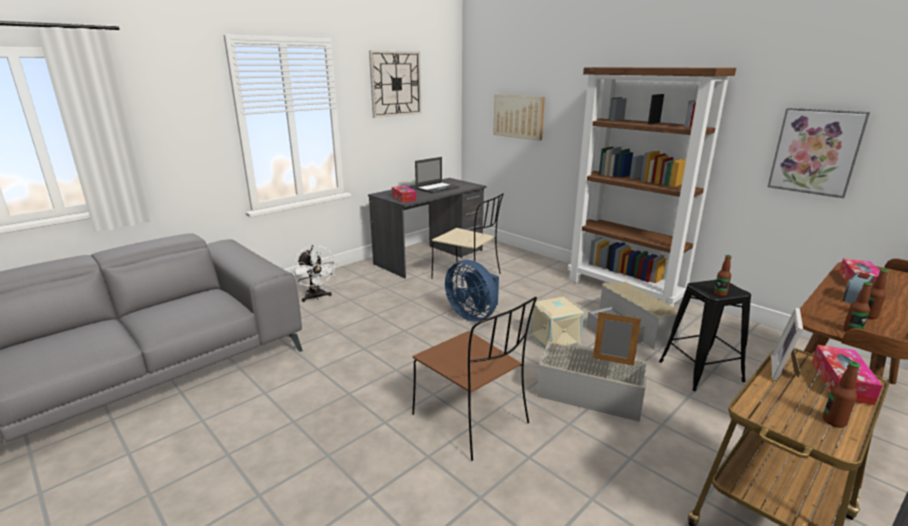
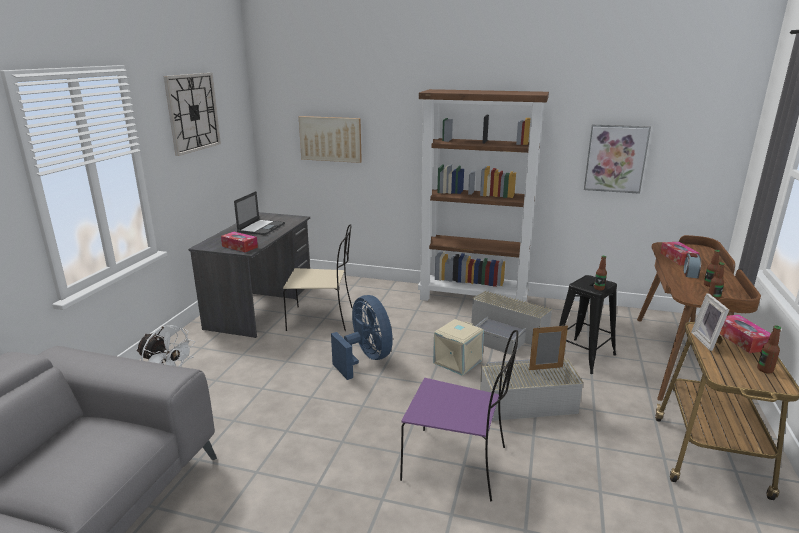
camera: 30 degrees left, 0 degrees up
(472, 420) = (457, 464): brown chair -> purple chair
(473, 315) = (365, 359): blue fan -> blue fan turned 135 degrees counterclockwise

